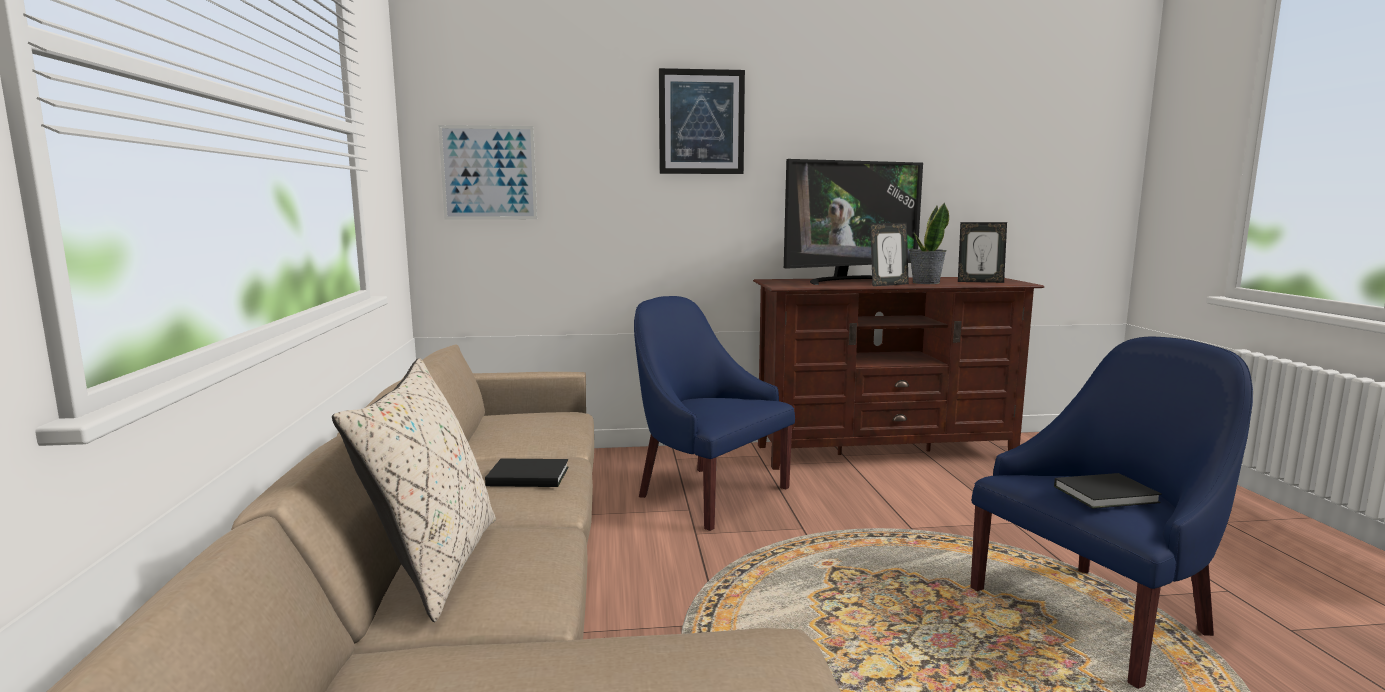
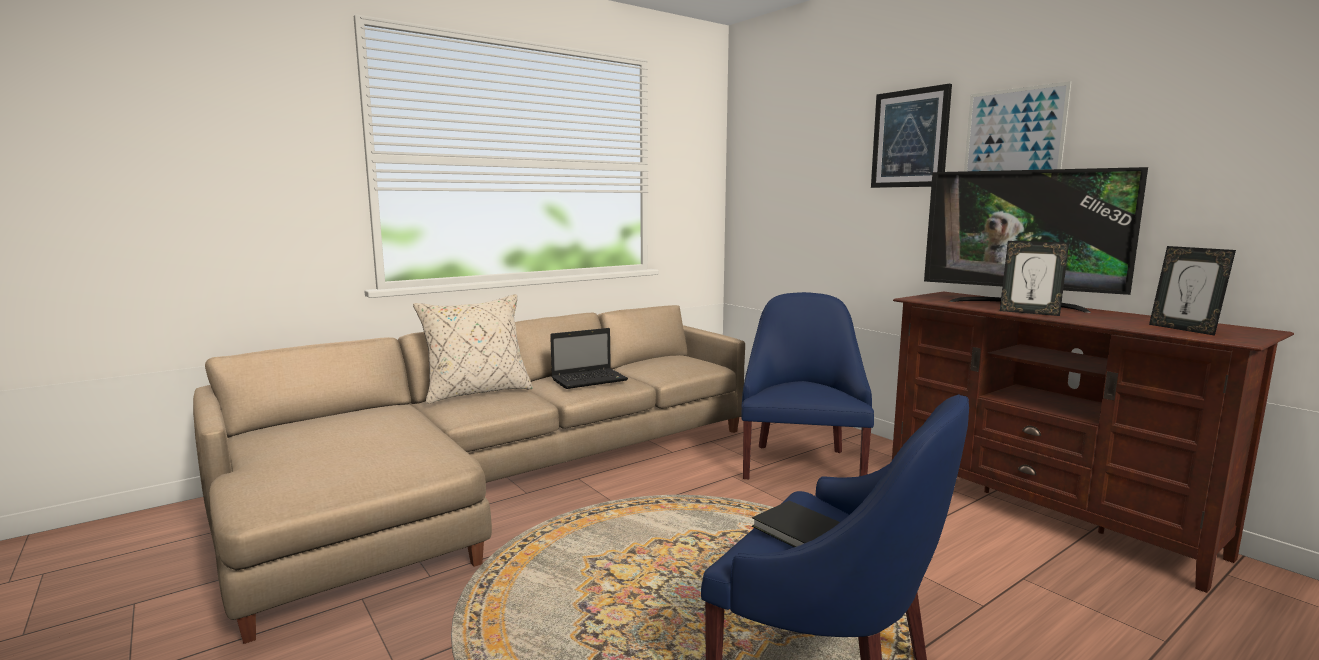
camera: 60 degrees right, 0 degrees up
(488, 173) = (766, 189): picture -> picture (1013, 138)
(526, 476) = (590, 380): black book -> laptop
(925, 282) = (1093, 318): potted plant -> none

